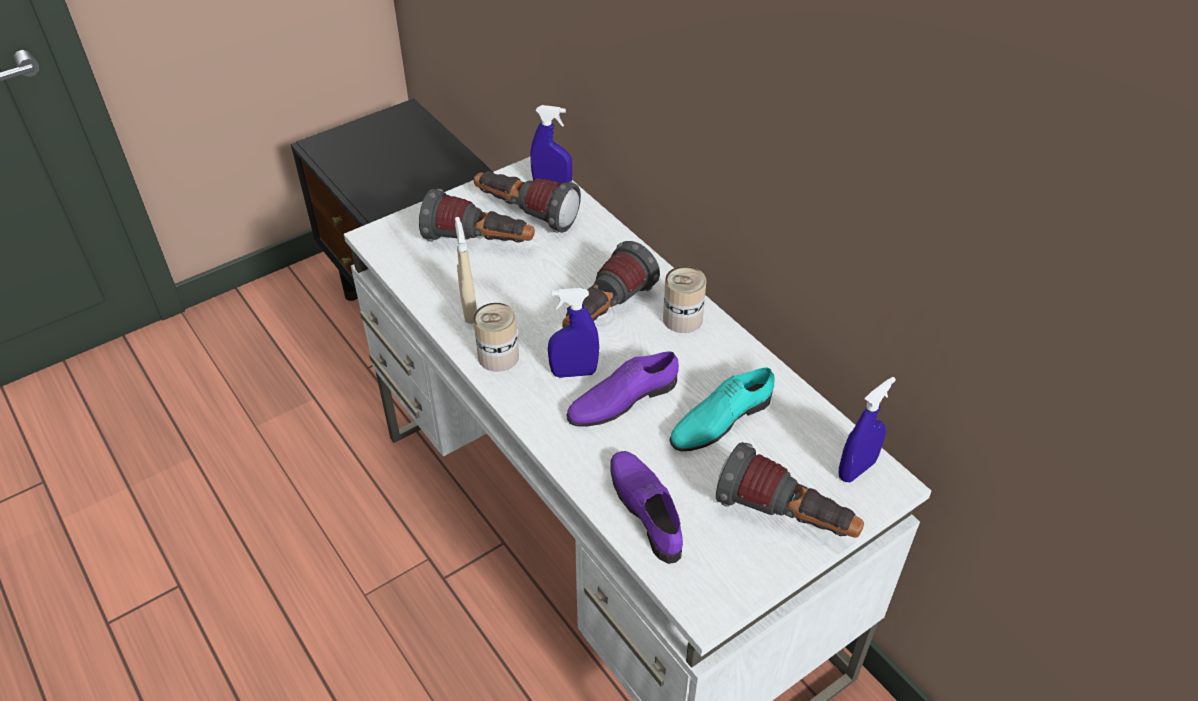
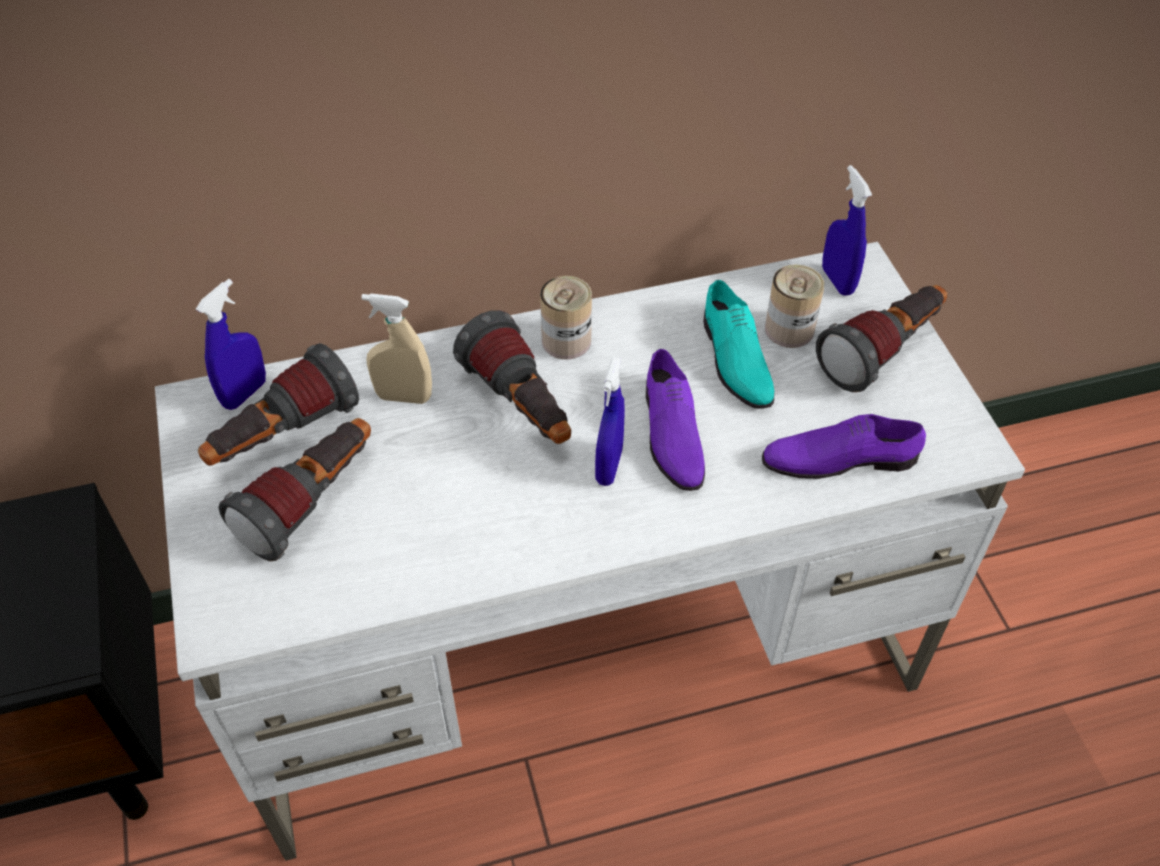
camera: 70 degrees left, 5 degrees up
(469, 311) = (444, 547): beige spray bottle -> beige spray bottle (404, 397)
(498, 356) = (545, 536): can -> can (789, 329)

